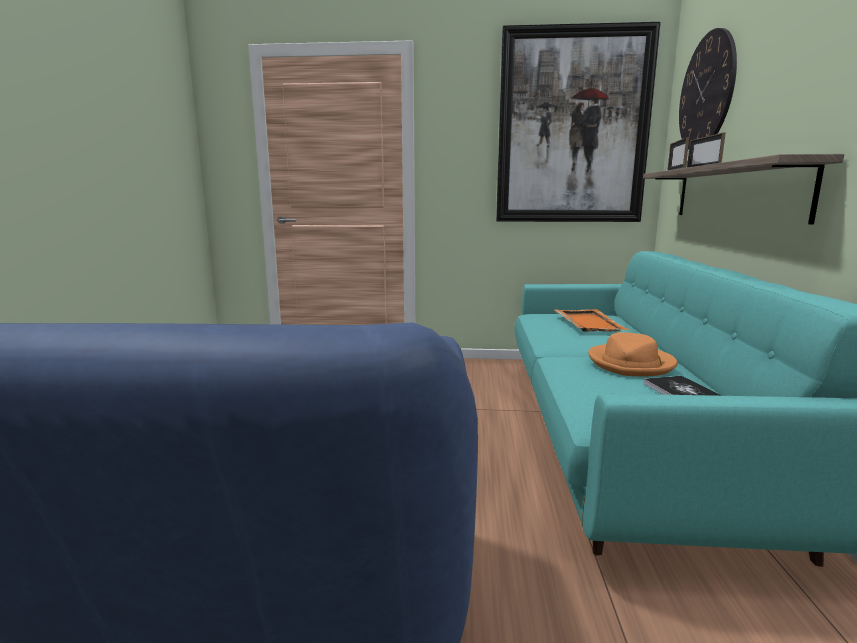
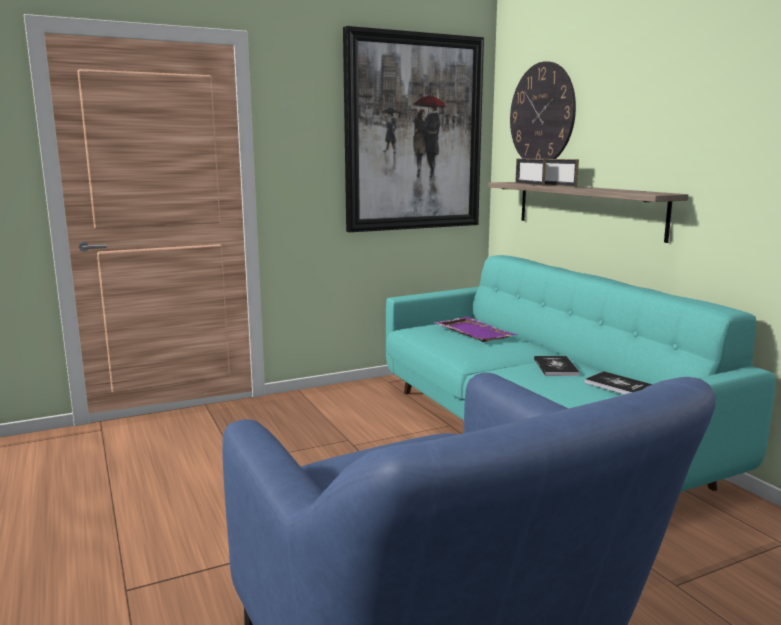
camera: 30 degrees left, 0 degrees up
(588, 322) = (473, 331): orange tray -> purple tray
(631, 364) = (555, 367): orange hat -> book

